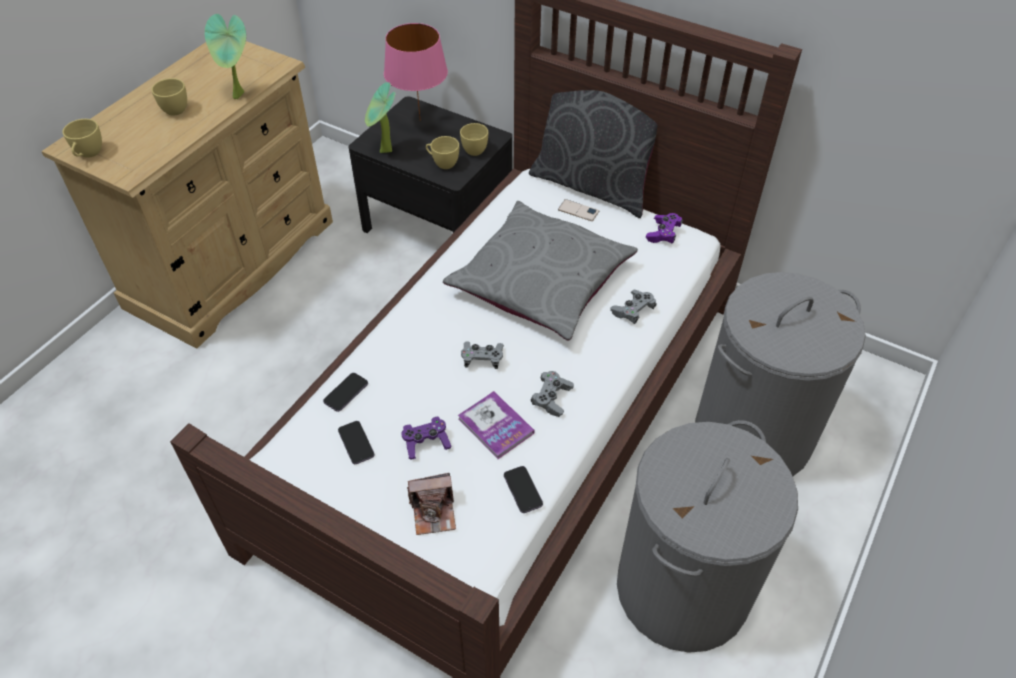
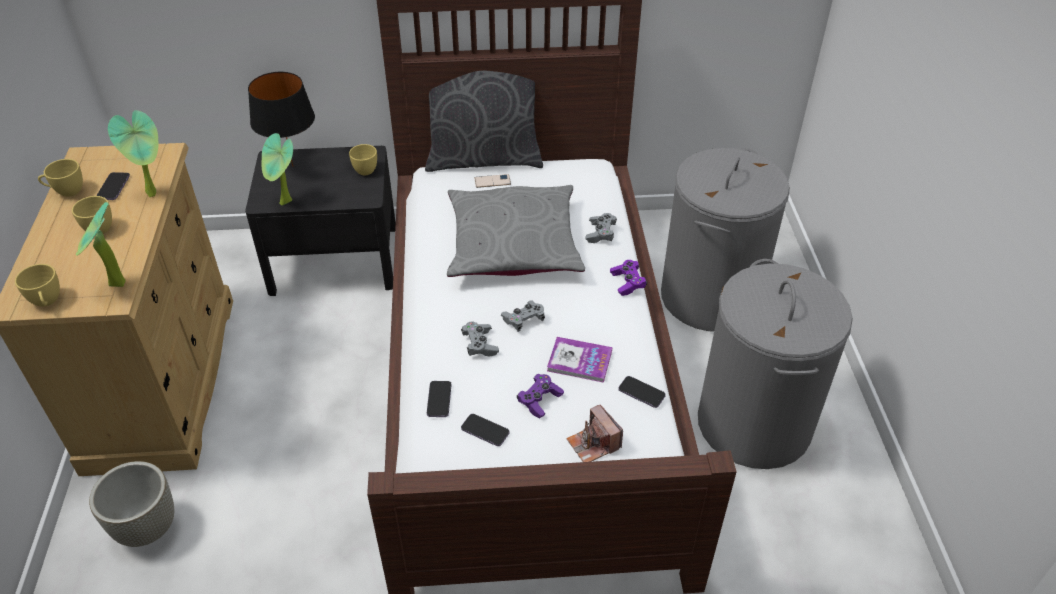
camera: 35 degrees left, 5 degrees down
(128, 376) = (146, 528): none -> grey planter
(141, 163) = (115, 286): none -> potted plant
(217, 79) = (113, 187): none -> phone
(419, 121) = (292, 166): pink table lamp -> black table lamp
(434, 512) = (593, 444): camera -> camera turned 105 degrees clockwise
(442, 163) = (347, 191): yellow cup -> yellow cup (66, 191)
(551, 398) = (601, 321): grey game controller -> grey game controller (480, 345)
(663, 234) = (571, 171): purple game controller -> purple game controller (627, 283)

